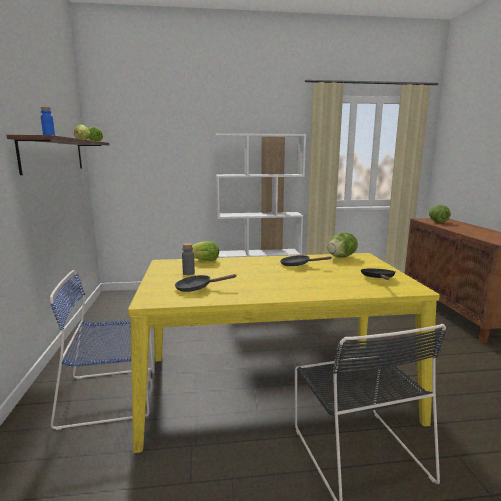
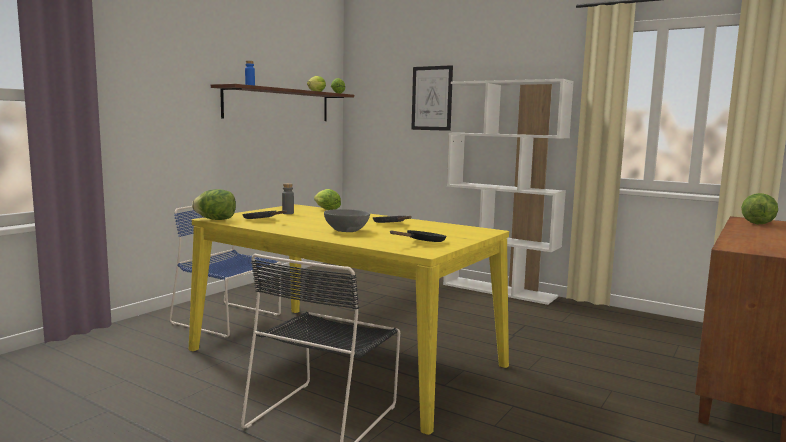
camera: 40 degrees right, 5 degrees down
(184, 146) = (432, 98): none -> picture
(301, 282) = (346, 231): none -> grey bowl
(341, 257) = (459, 227): lettuce -> lettuce (216, 220)

